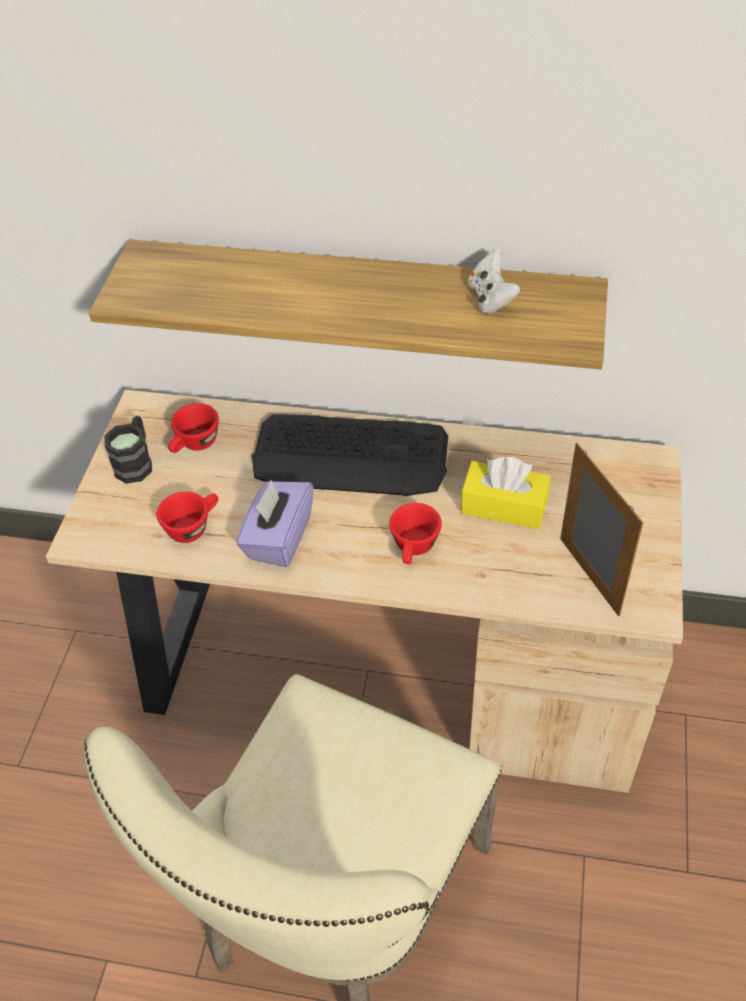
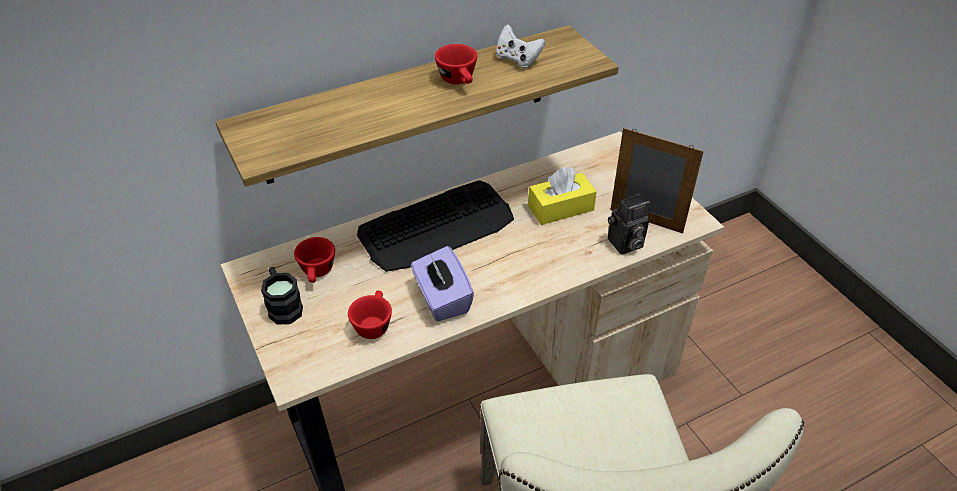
camera: 40 degrees left, 5 degrees down
(414, 549) = (535, 259): red cup -> red cup (459, 81)
(532, 590) = (625, 244): none -> camera

